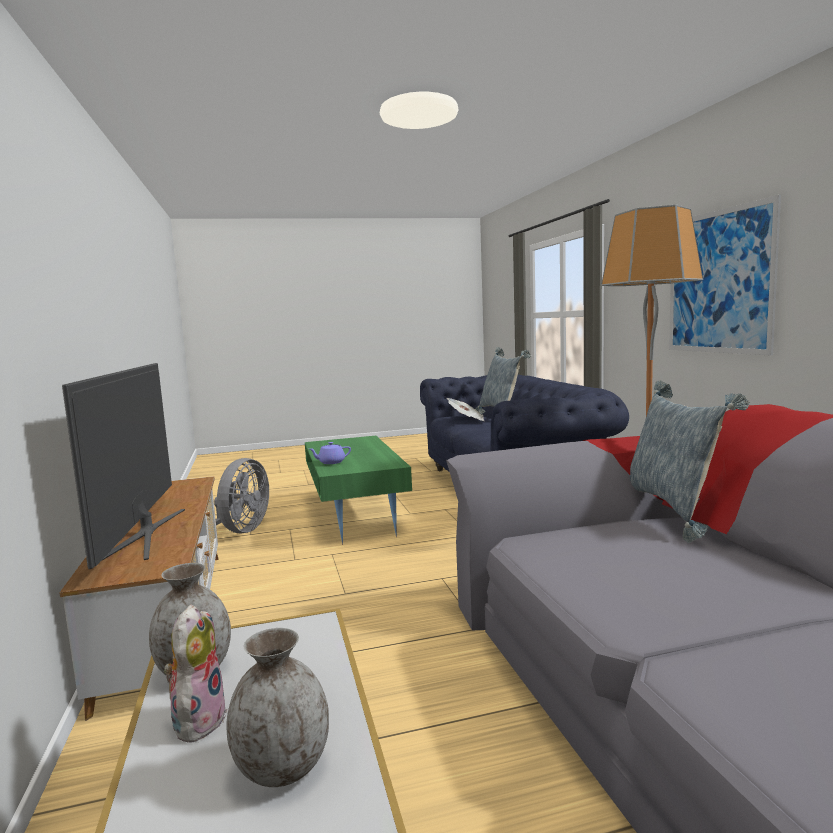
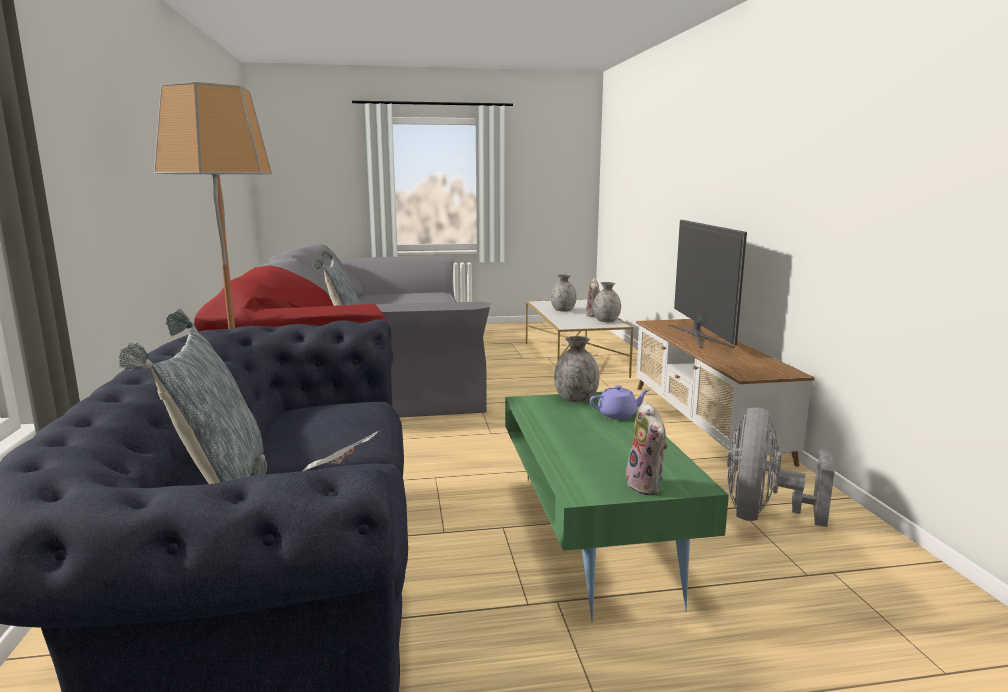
camera: 175 degrees left, 5 degrees up
(338, 441) = (647, 486): none -> plush toy
(356, 468) = (575, 399): none -> grey vase
(718, 282) = (124, 176): picture -> none

